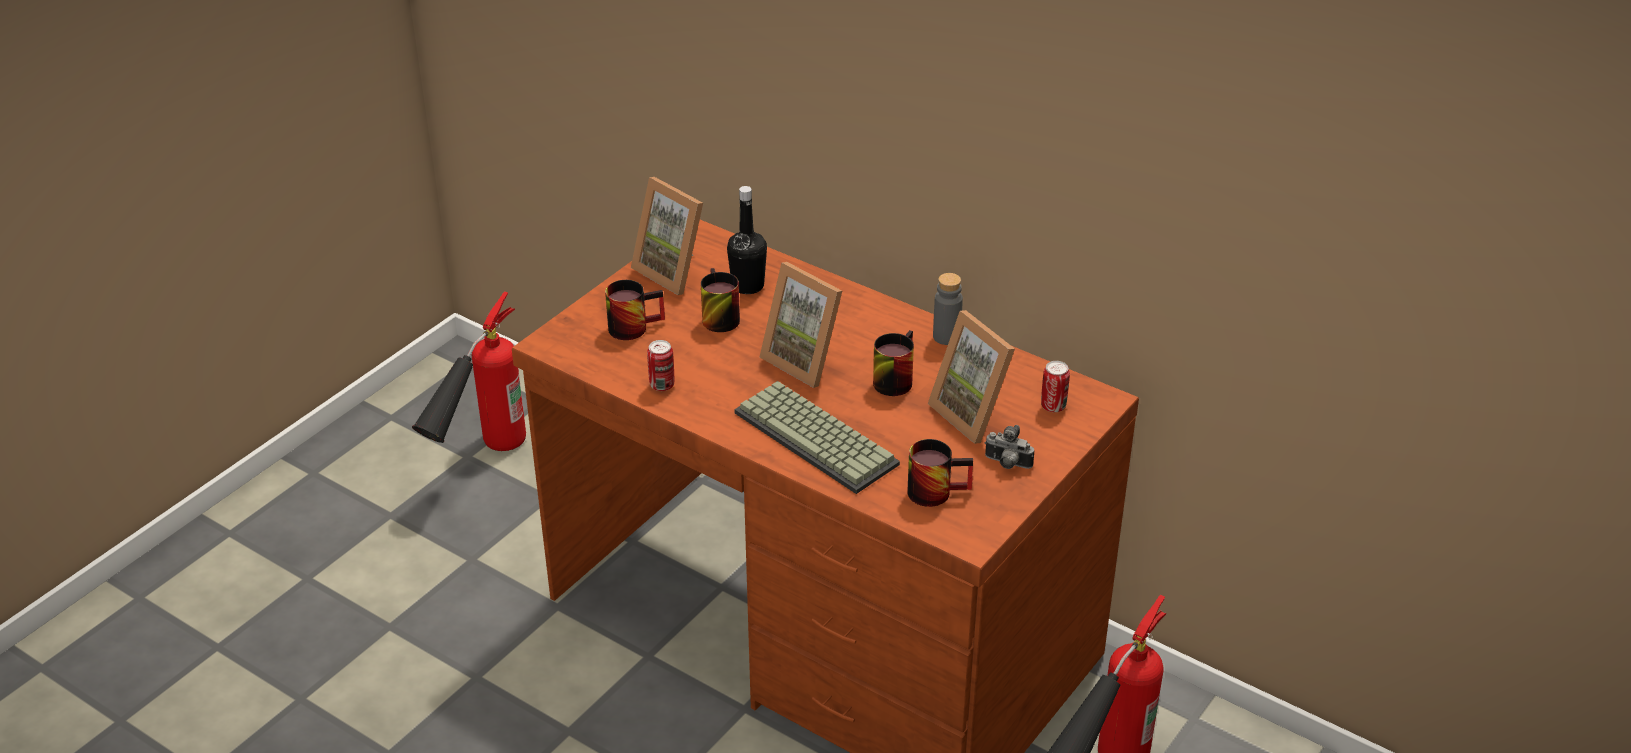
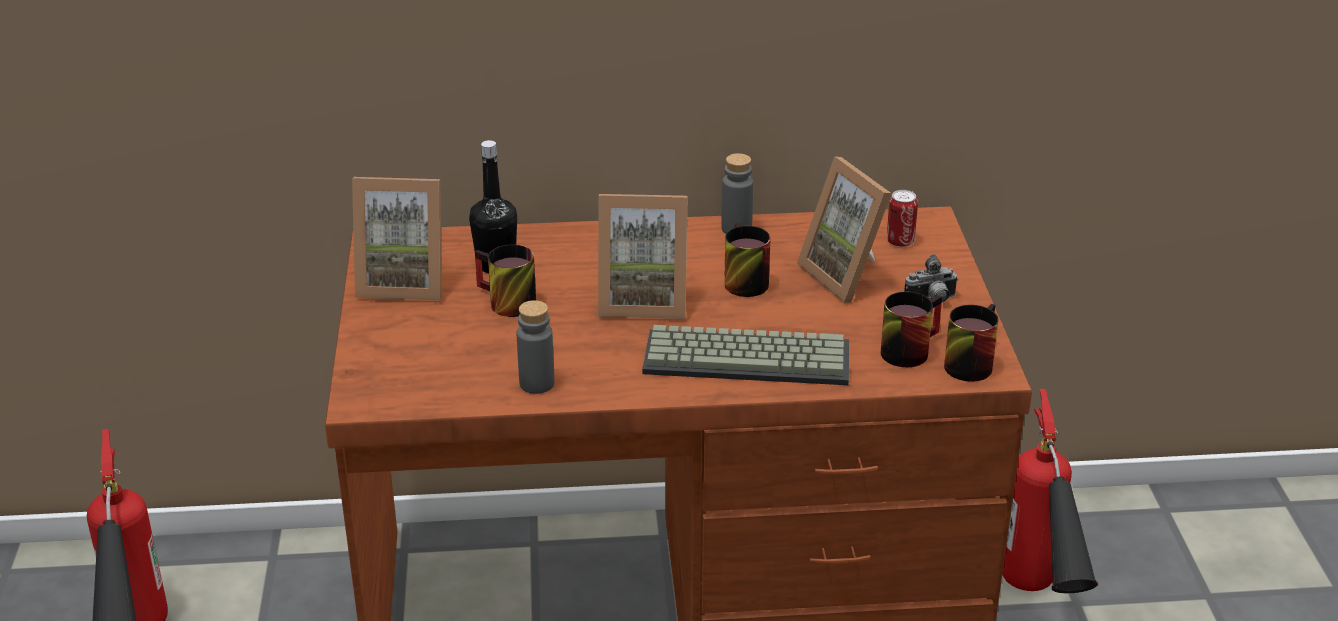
camera: 40 degrees left, 5 degrees down
(633, 325) = (430, 346): mug -> mug (967, 361)
(662, 385) = (537, 383): can -> grey bottle
(975, 413) = (849, 275): picture frame -> picture frame turned 45 degrees clockwise

